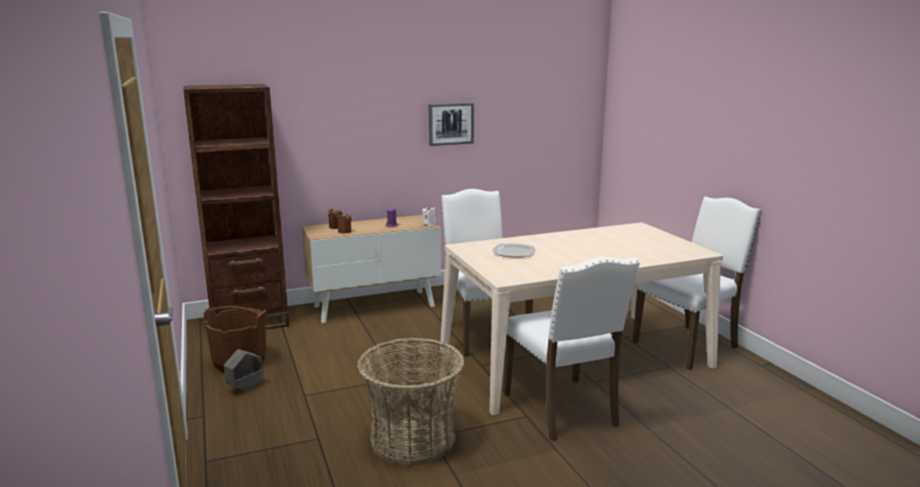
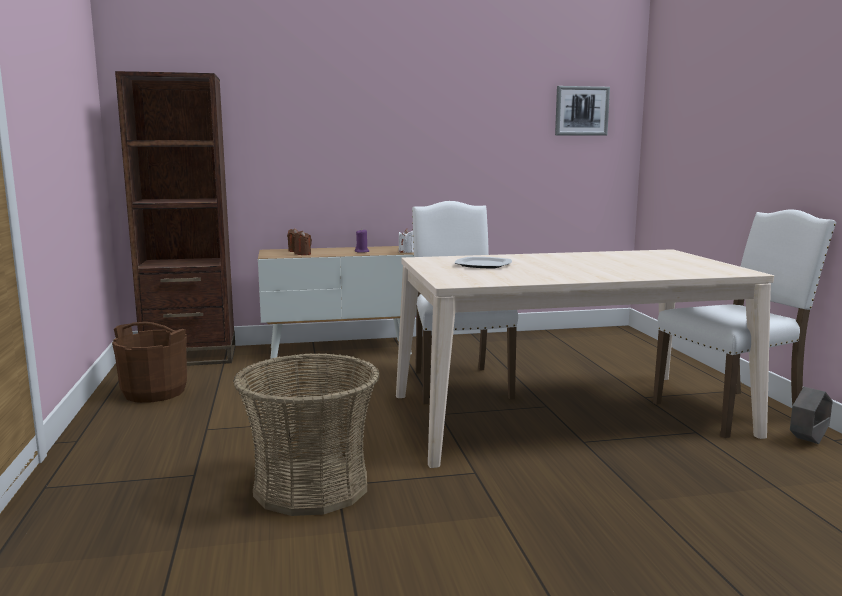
camera: 10 degrees right, 5 degrees down
(245, 388) = (143, 417): grey planter -> grey planter (808, 440)
(451, 123) = (443, 137): picture -> picture (581, 111)
(563, 410) = (529, 470): white chair -> none

